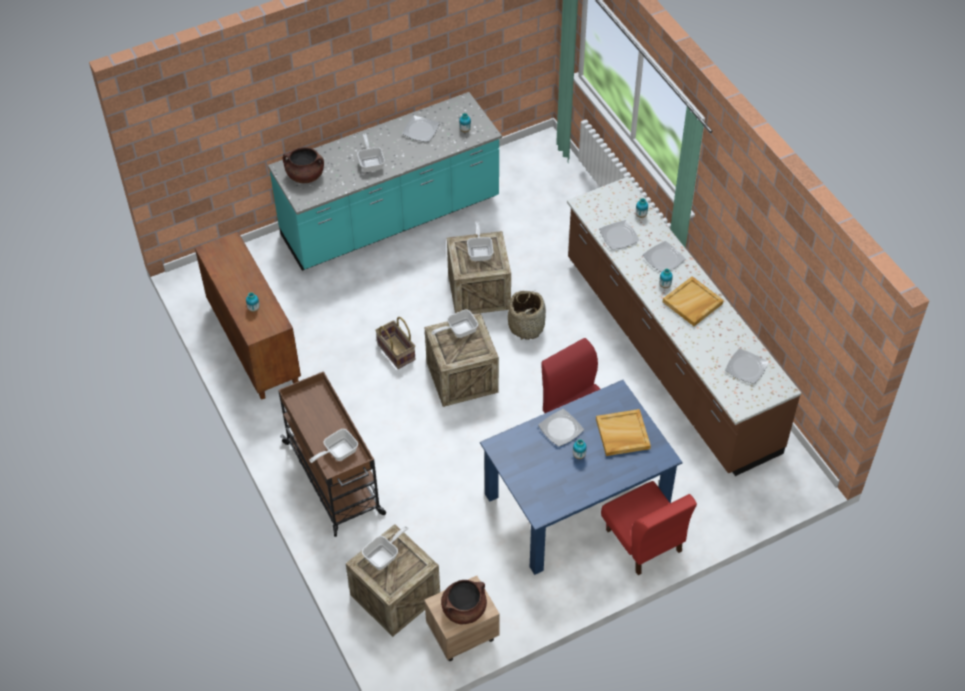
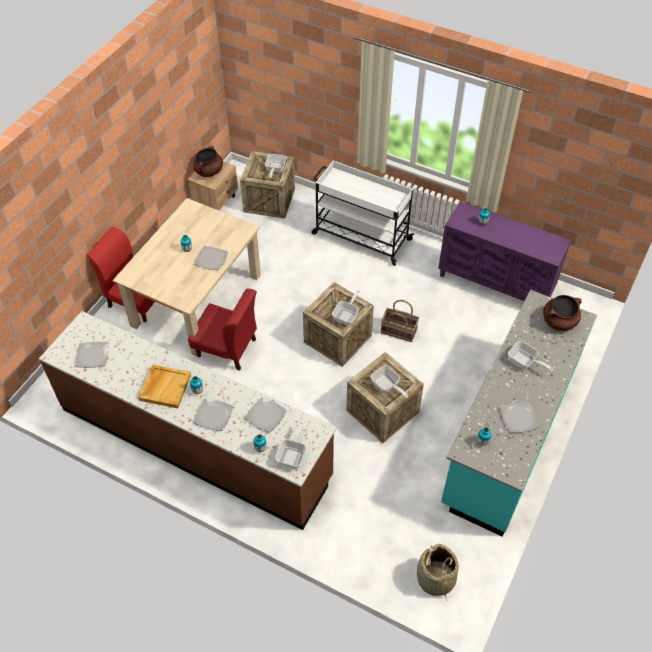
camera: 145 degrees right, 0 degrees up
(253, 345) = (496, 284): brown cabinet -> purple cabinet
(334, 479) = (360, 236): brown cart -> white cart
(337, 452) = (344, 184): frying pan -> frying pan (293, 455)
(526, 326) = (323, 403): basket -> basket (435, 579)
(577, 501) = (197, 301): blue dining table -> beige dining table
(622, 434) = (166, 276): beige tray -> none

